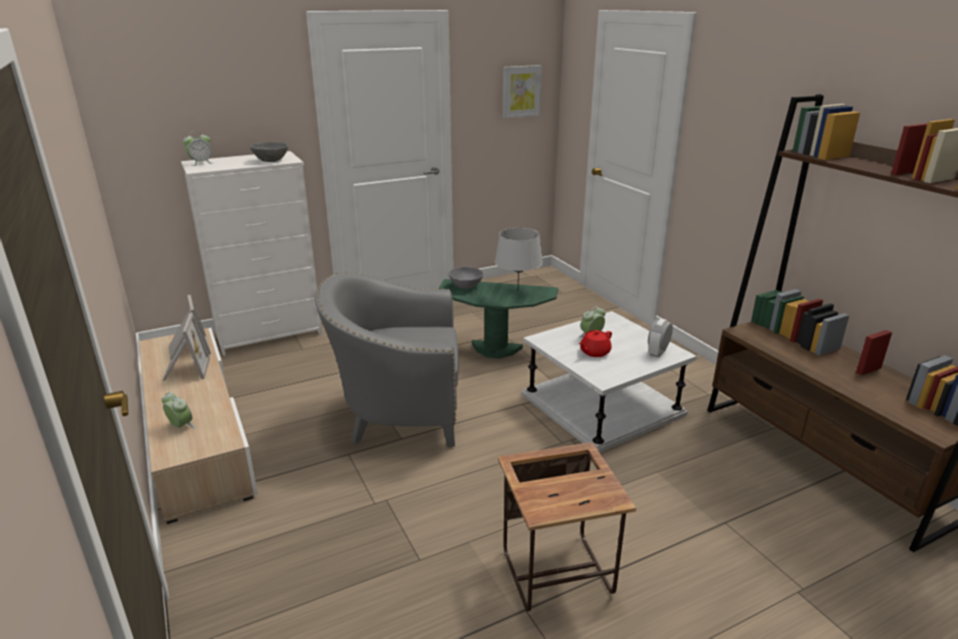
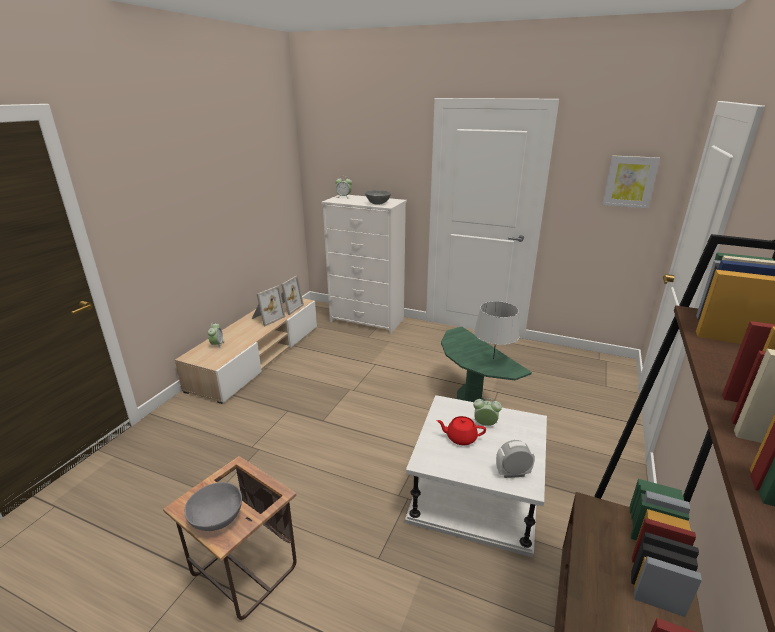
camera: 50 degrees right, 0 degrees up
(398, 414) = (345, 404): grey armchair -> none
(466, 286) = (464, 338): grey bowl -> grey bowl (217, 519)

